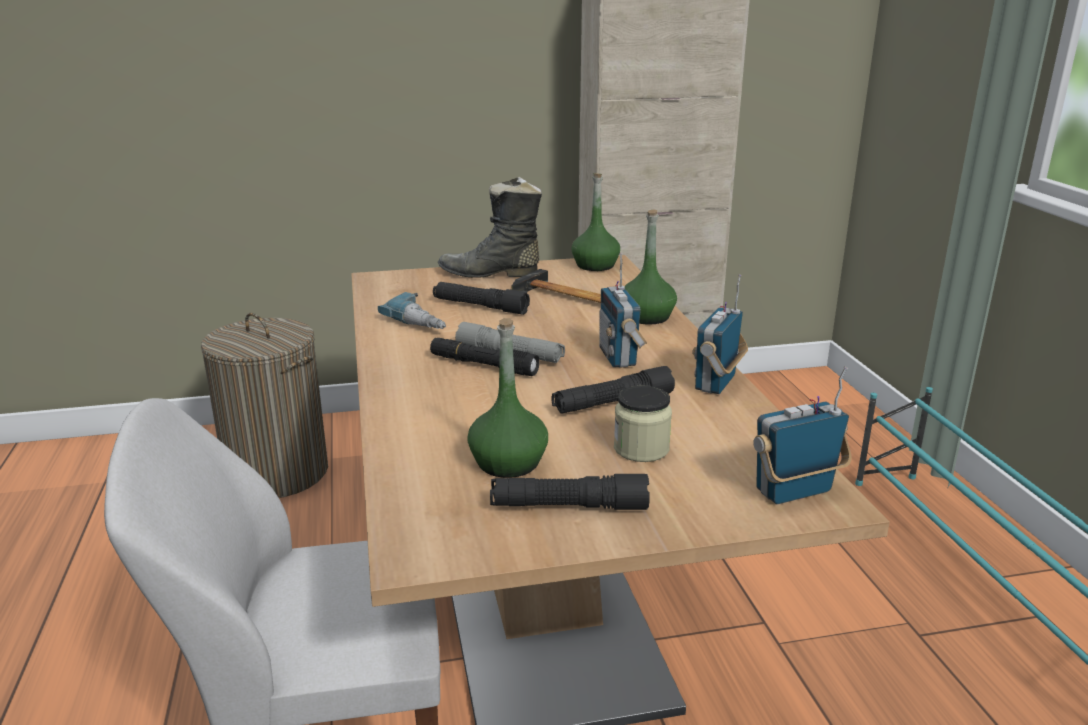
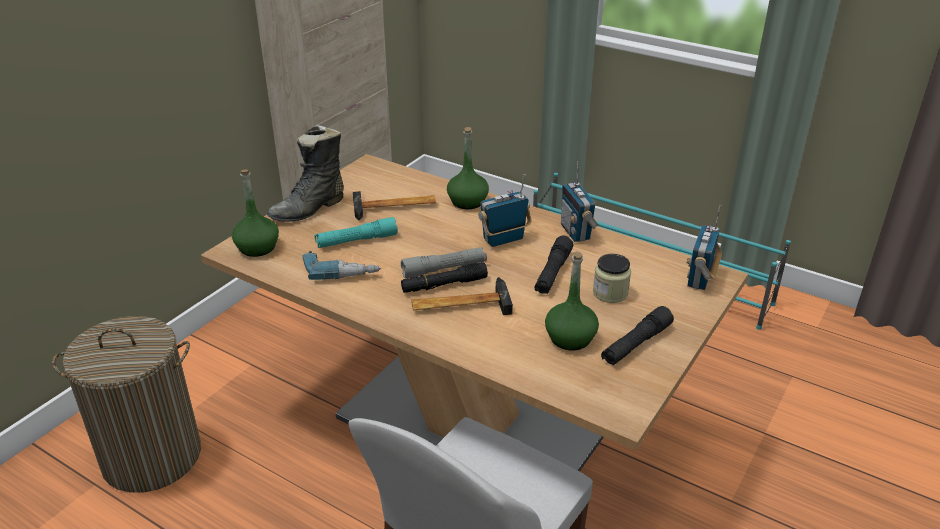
camera: 45 degrees left, 10 degrees up
(466, 385) = (460, 303): none -> hammer
(480, 307) = (356, 241): black flashlight -> turquoise flashlight
(595, 265) = (365, 171): green bottle -> green bottle (257, 247)
(619, 357) = (503, 240): radio -> radio turned 120 degrees clockwise

